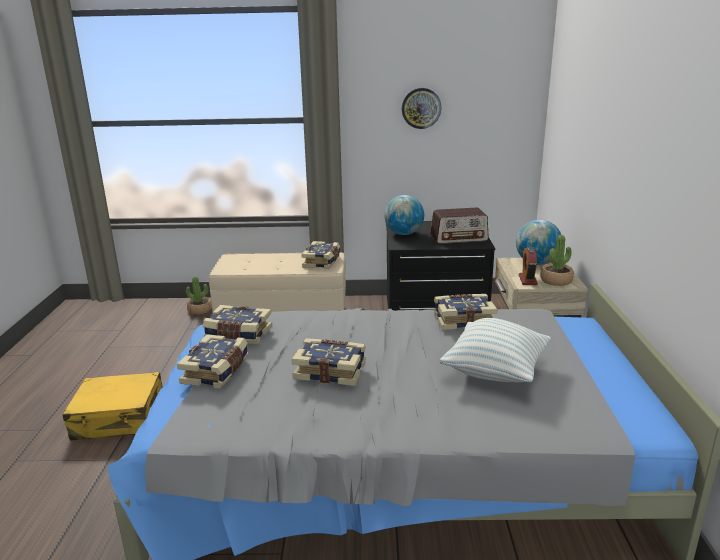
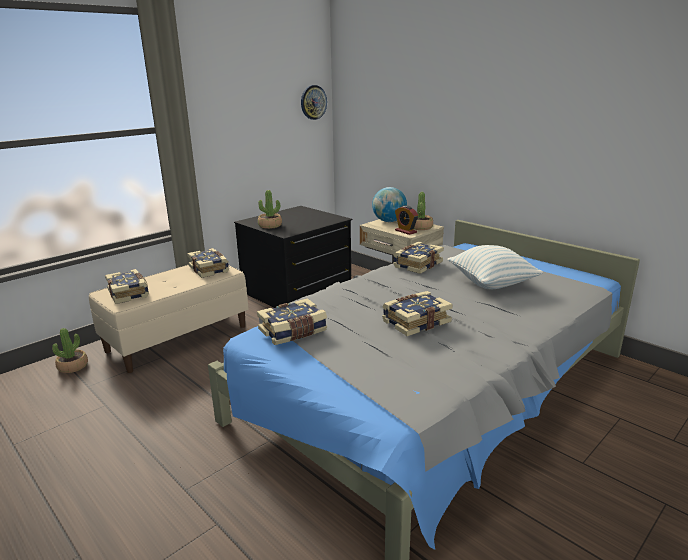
camera: 45 degrees left, 0 degrees up
(119, 419) = (162, 489): yellow suitcase -> none
(217, 371) = (338, 360): book -> book (129, 293)
(404, 234) = (270, 226): globe -> potted plant
(421, 108) = (249, 112): wall clock -> wall clock (313, 102)
(459, 238) = (315, 218): radio -> none

